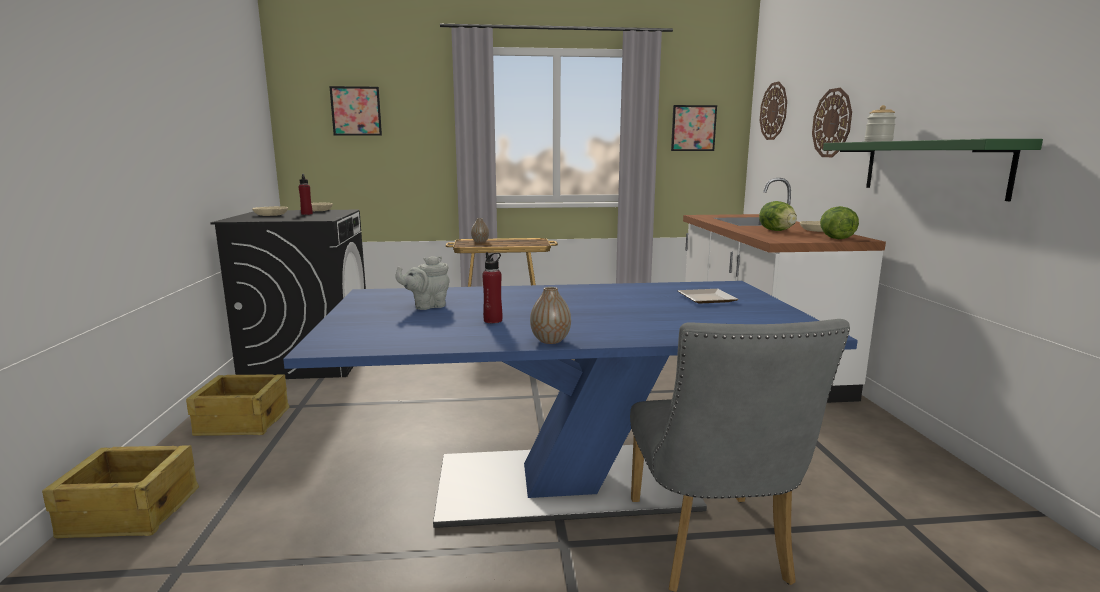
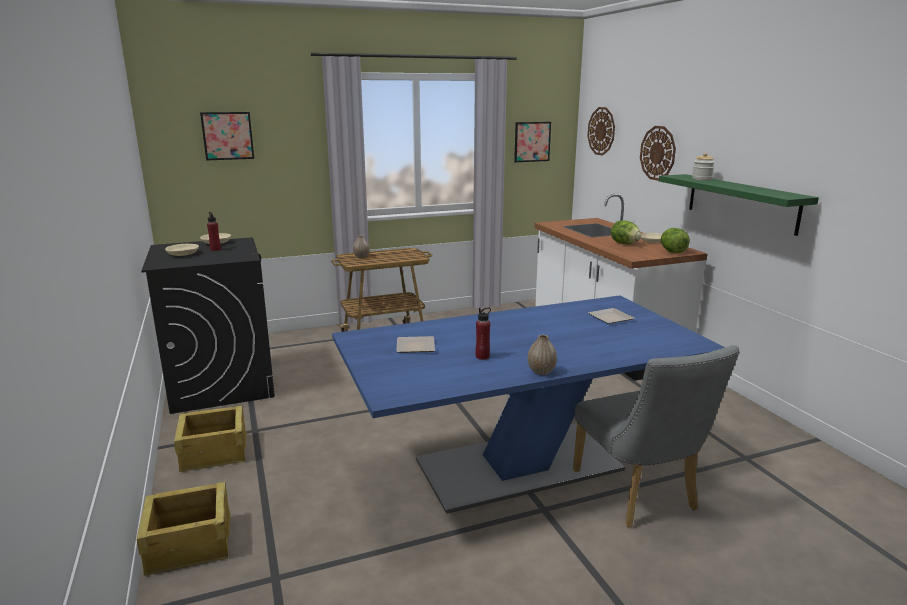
camera: 15 degrees left, 5 degrees up
(427, 306) = (417, 346): grey teapot -> plate

